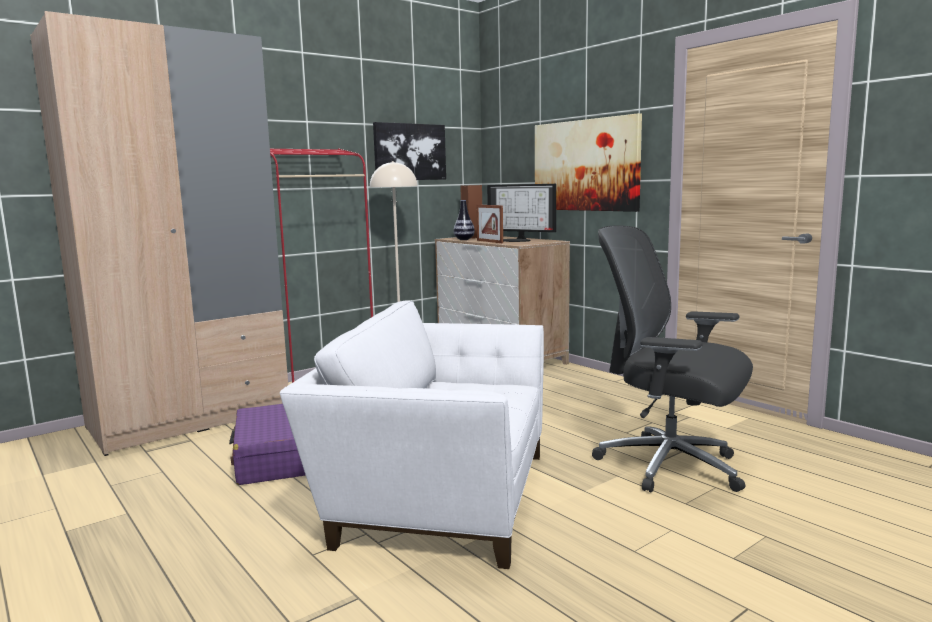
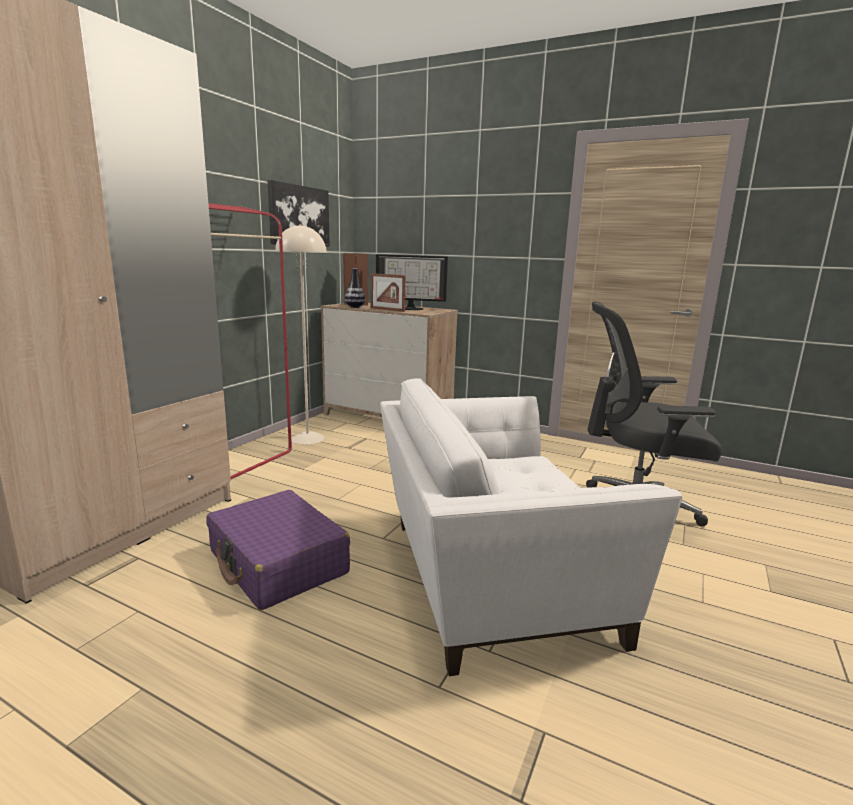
camera: 25 degrees left, 5 degrees up
(585, 165) = (475, 241): picture -> none

